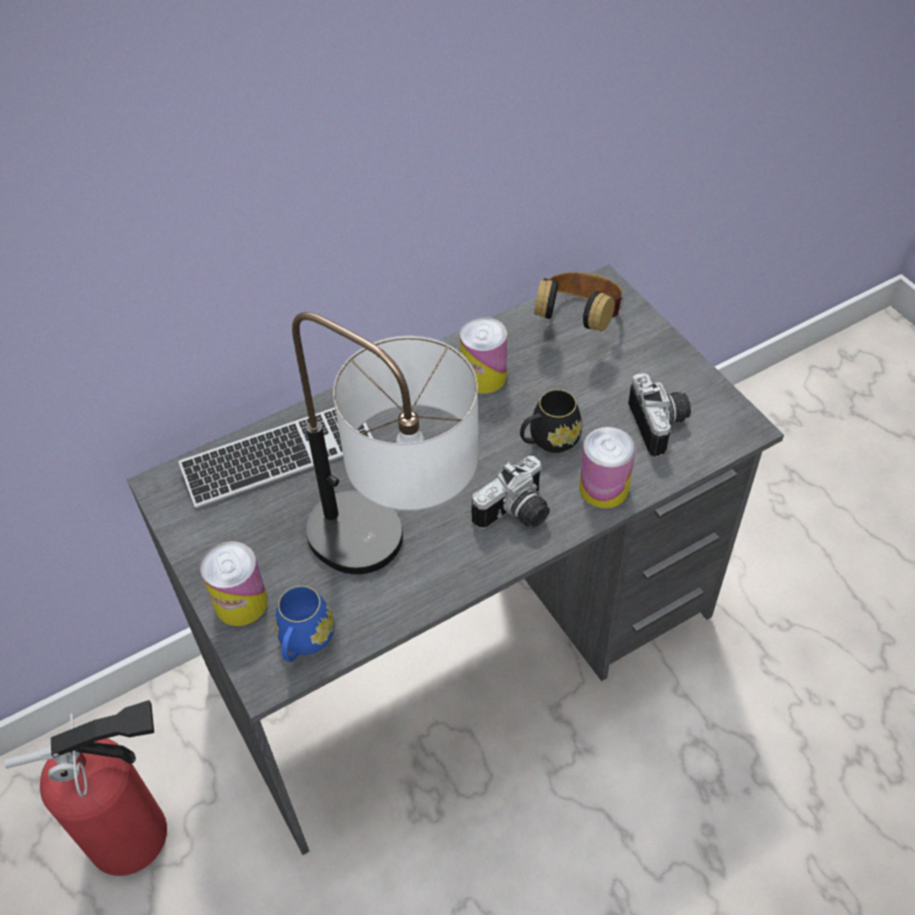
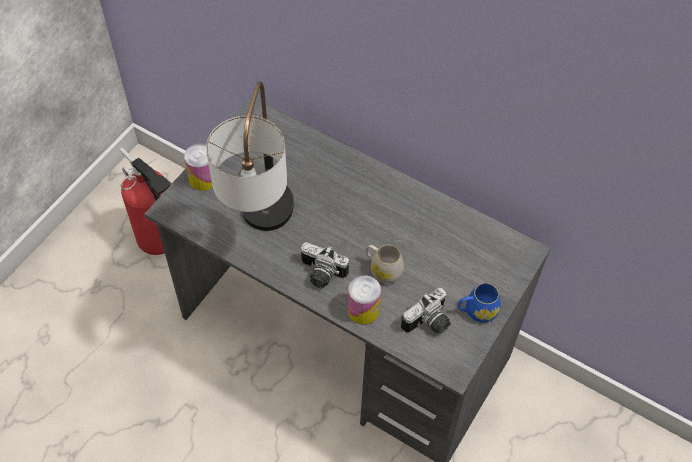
camera: 60 degrees right, 5 degrees up
(278, 457) = (299, 151): keyboard -> none
(304, 641) = (194, 215): blue mug -> blue mug (477, 311)
(483, 376) = (412, 218): can -> none
(549, 440) = (383, 270): black mug -> white mug
(578, 322) = (486, 249): headphones -> none

